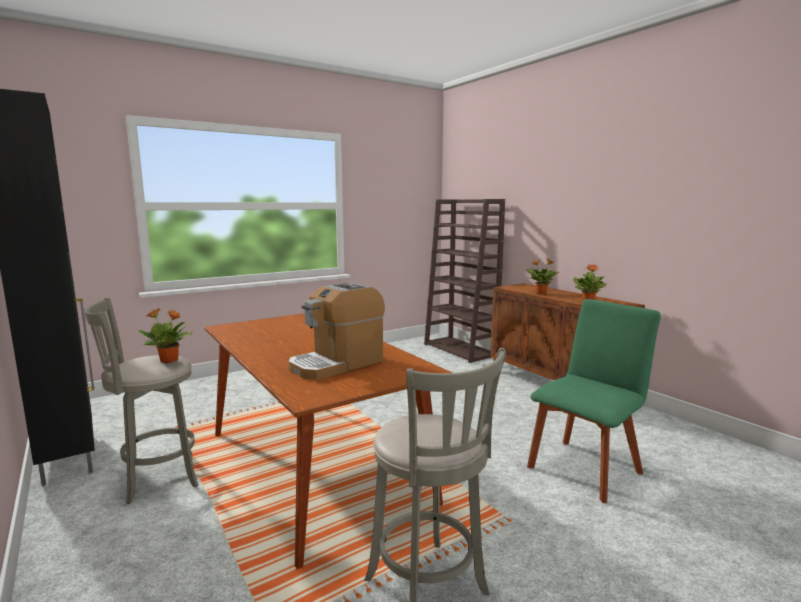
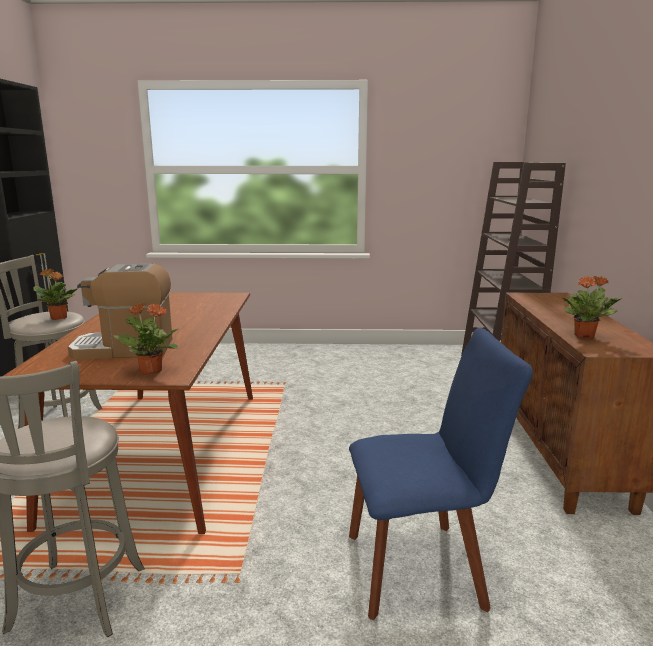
camera: 35 degrees right, 5 degrees up
(540, 293) = (548, 311): potted plant -> potted plant (150, 371)
(586, 467) = (421, 568): green chair -> blue chair

